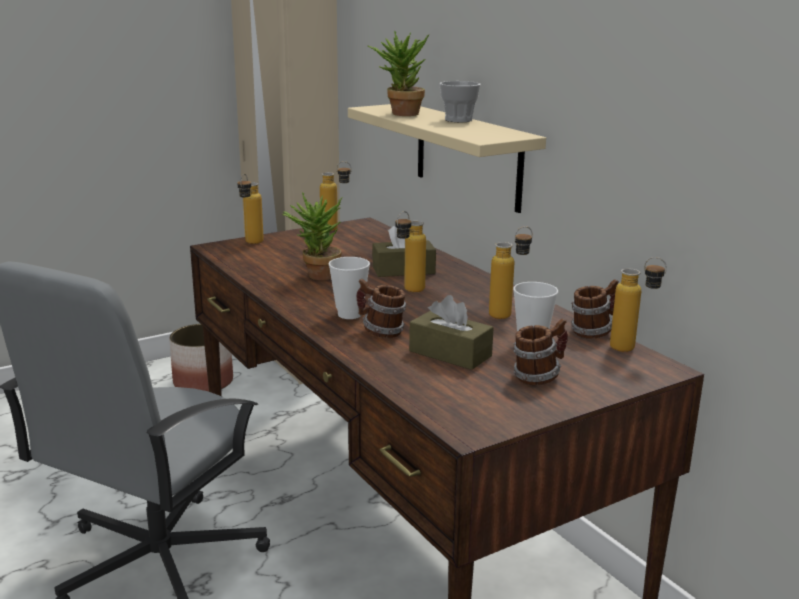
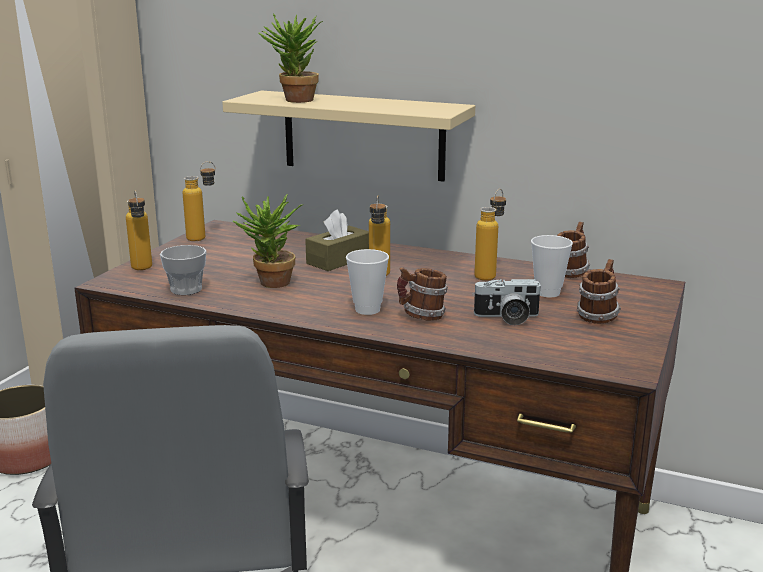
camera: 35 degrees left, 0 degrees up
(450, 354) = (507, 318): brown tissue box -> camera
(458, 120) = (362, 99): cup -> cup (186, 289)
(632, 349) = (616, 277): bottle -> none

